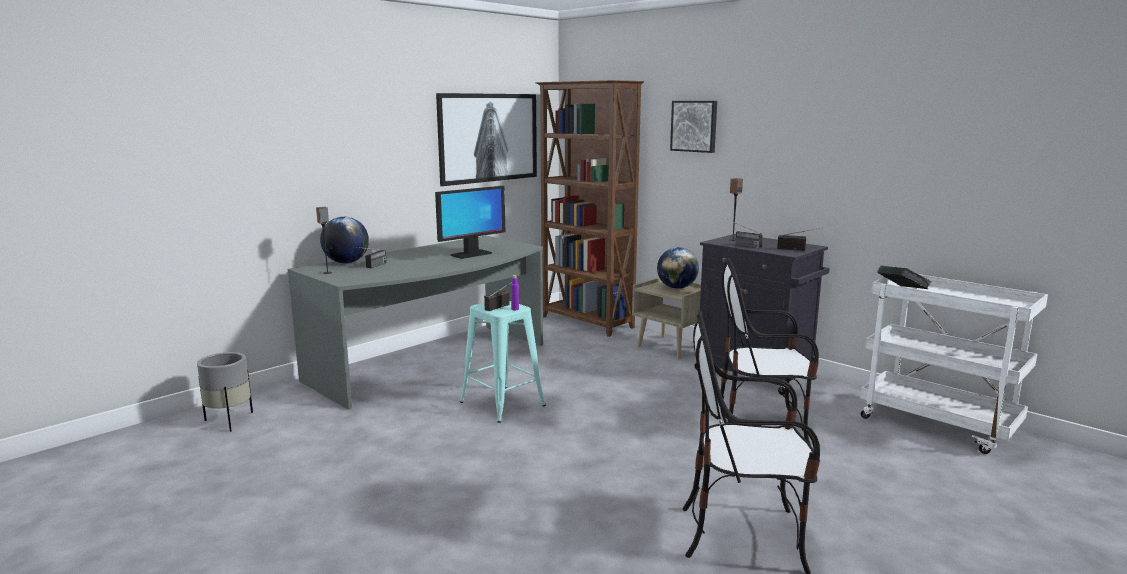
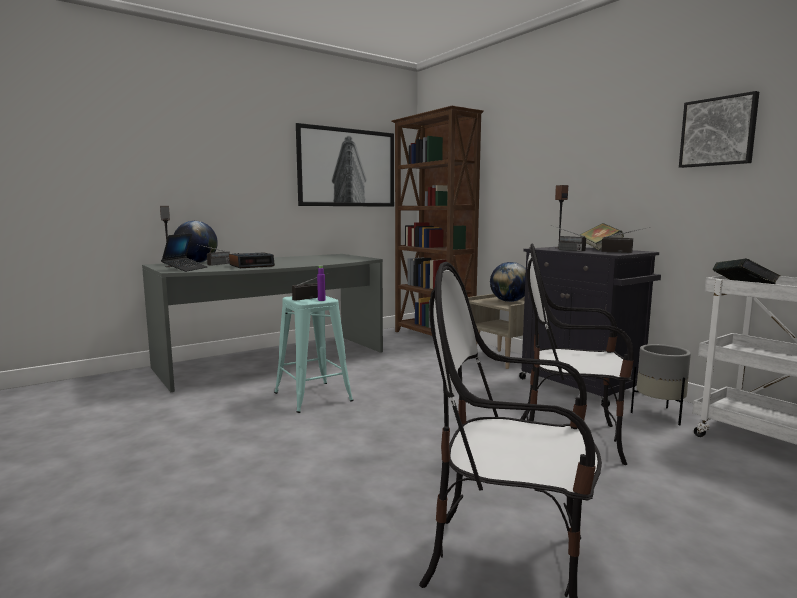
camera: 10 degrees right, 5 degrees down
(229, 421) = (61, 395): grey planter -> grey planter (659, 415)
(354, 277) = (185, 269): none -> laptop
(418, 267) = (252, 265): none -> alarm clock
(471, 254) = (311, 261): monitor -> none
(694, 126) = (528, 146): picture -> picture (718, 132)
(772, 241) = (599, 249): none -> book

